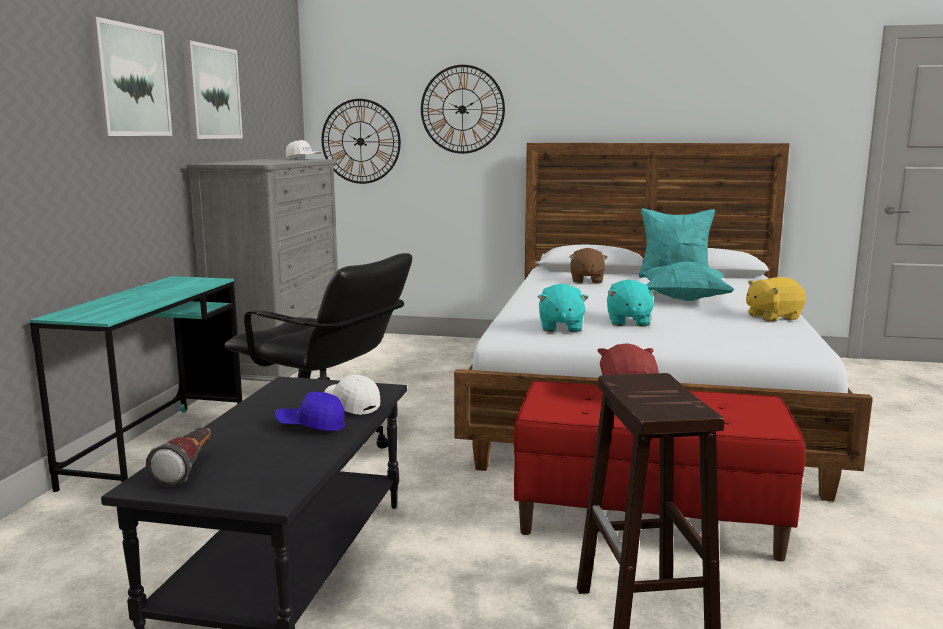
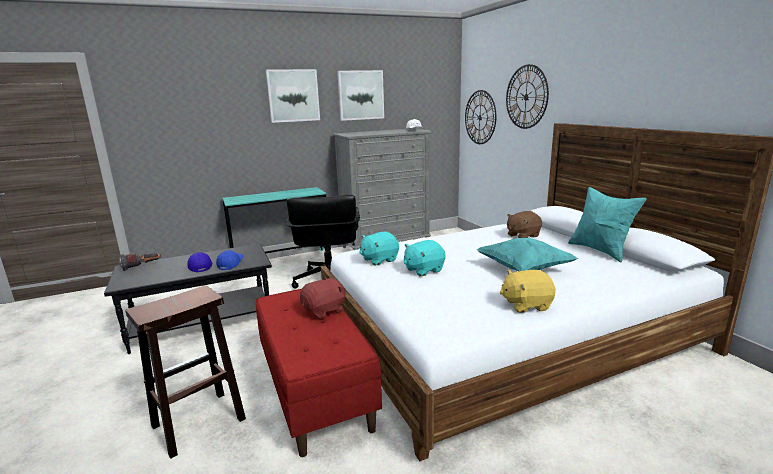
camera: 55 degrees right, 5 degrees up
(351, 405) = (231, 264): white cap -> blue cap
(772, 317) = (526, 305): yellow plush toy -> yellow plush toy turned 45 degrees counterclockwise

